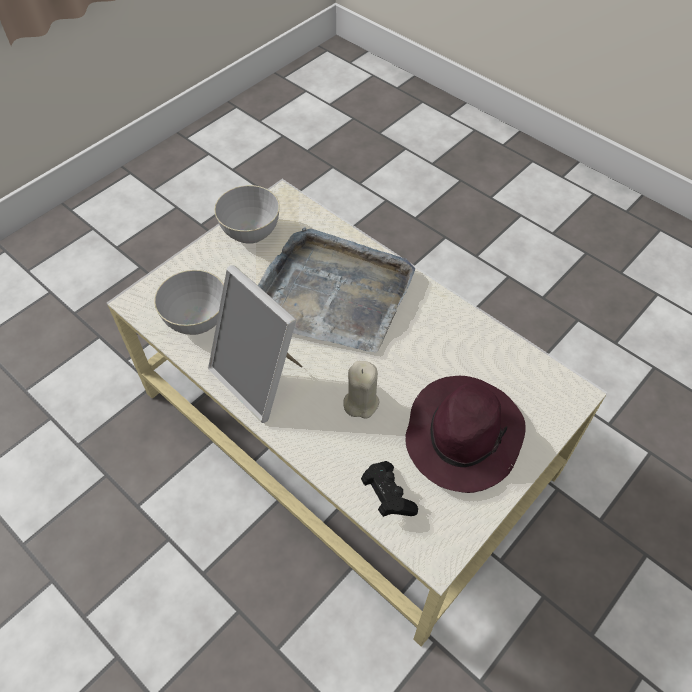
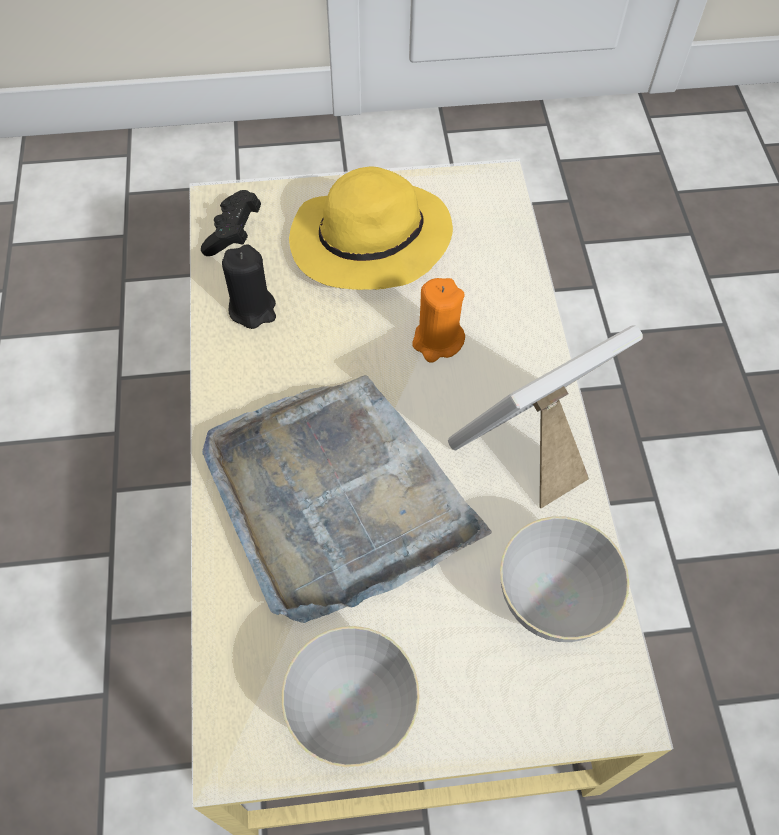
camera: 140 degrees left, 5 degrees up
(261, 378) = (527, 449): picture frame -> picture frame turned 120 degrees counterclockwise
(361, 402) = (437, 341): beige candle -> orange candle
(387, 495) = (495, 246): black game controller -> black game controller (233, 233)
(463, 434) = (368, 243): purple hat -> yellow hat
(474, 347) = (252, 308): none -> black candle

